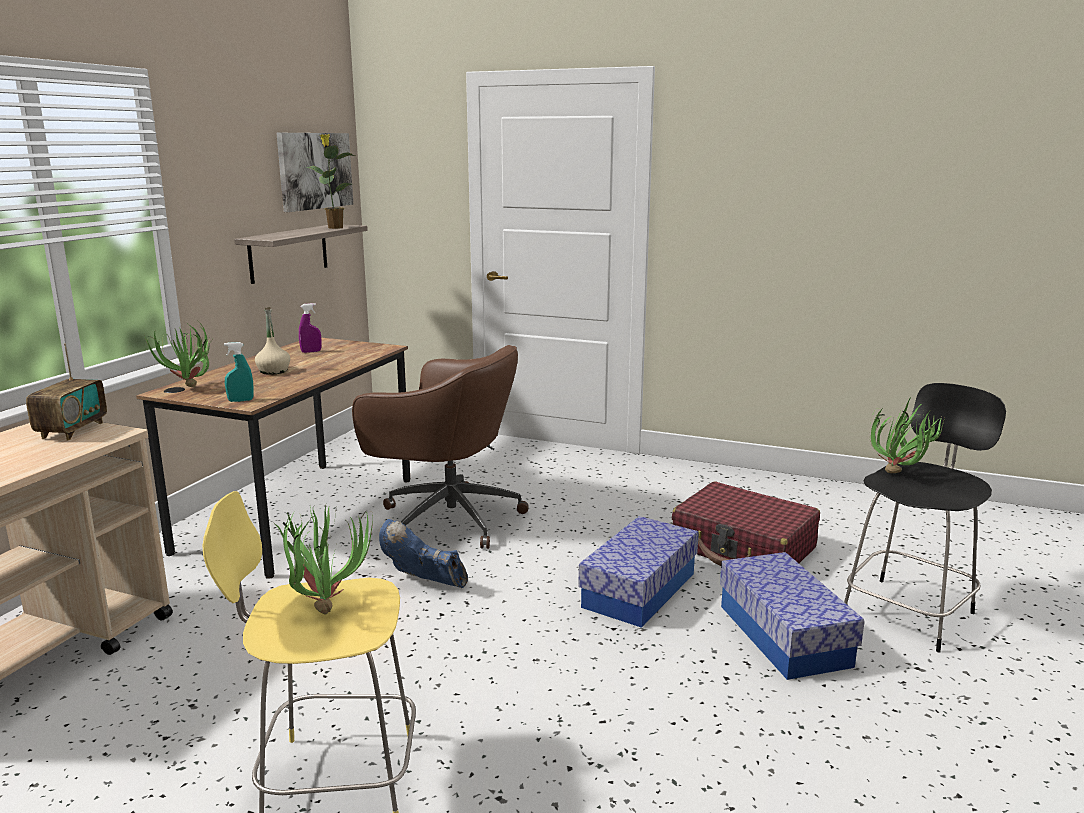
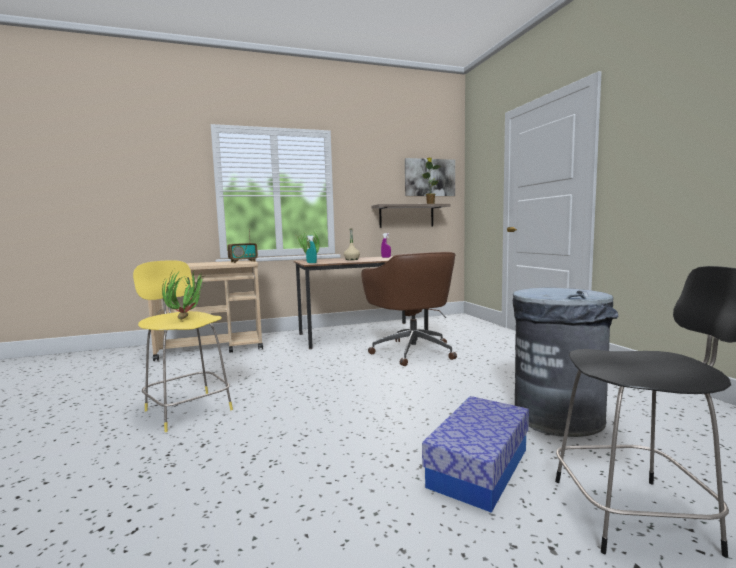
camera: 50 degrees right, 10 degrees down
(424, 584) = (350, 368): blue boot -> none
(639, 590) = (438, 407): storage box -> none
(743, 548) = (558, 417): red suitcase -> grey trash can
(900, 476) = (625, 356): potted plant -> none

